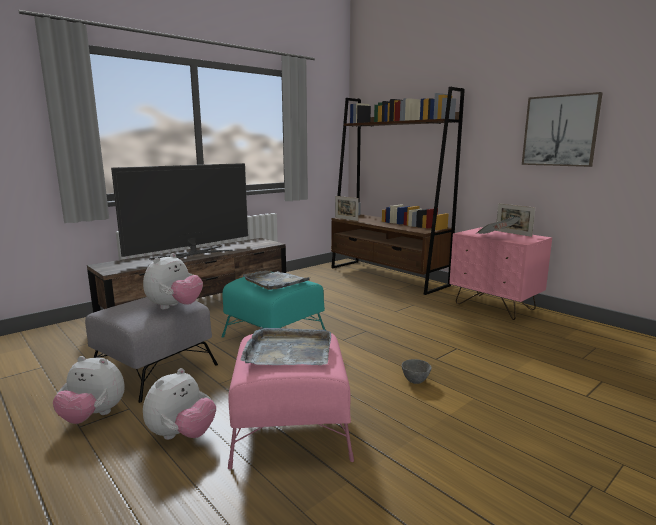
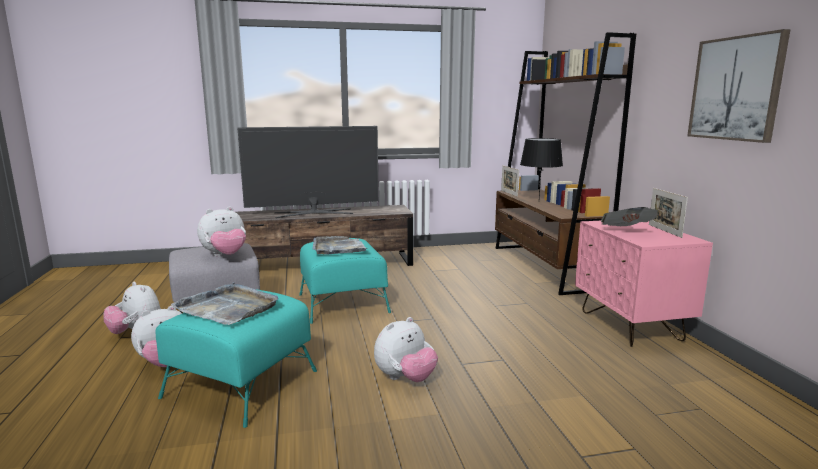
camera: 30 degrees right, 0 degrees up
(291, 427) = (242, 383): pink ottoman -> turquoise ottoman
(382, 223) = (539, 202): none -> black table lamp
(415, 381) = (405, 378): grey bowl -> plush toy

